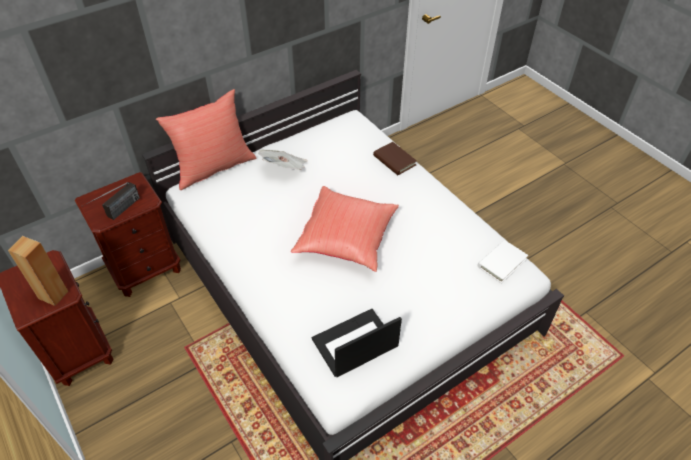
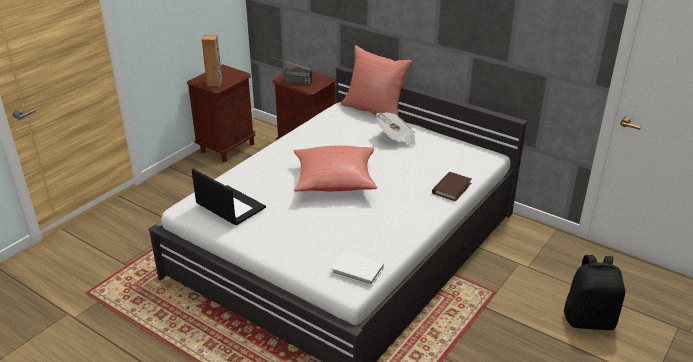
camera: 70 degrees right, 15 degrees down
(499, 166) = (589, 319): none -> black backpack

